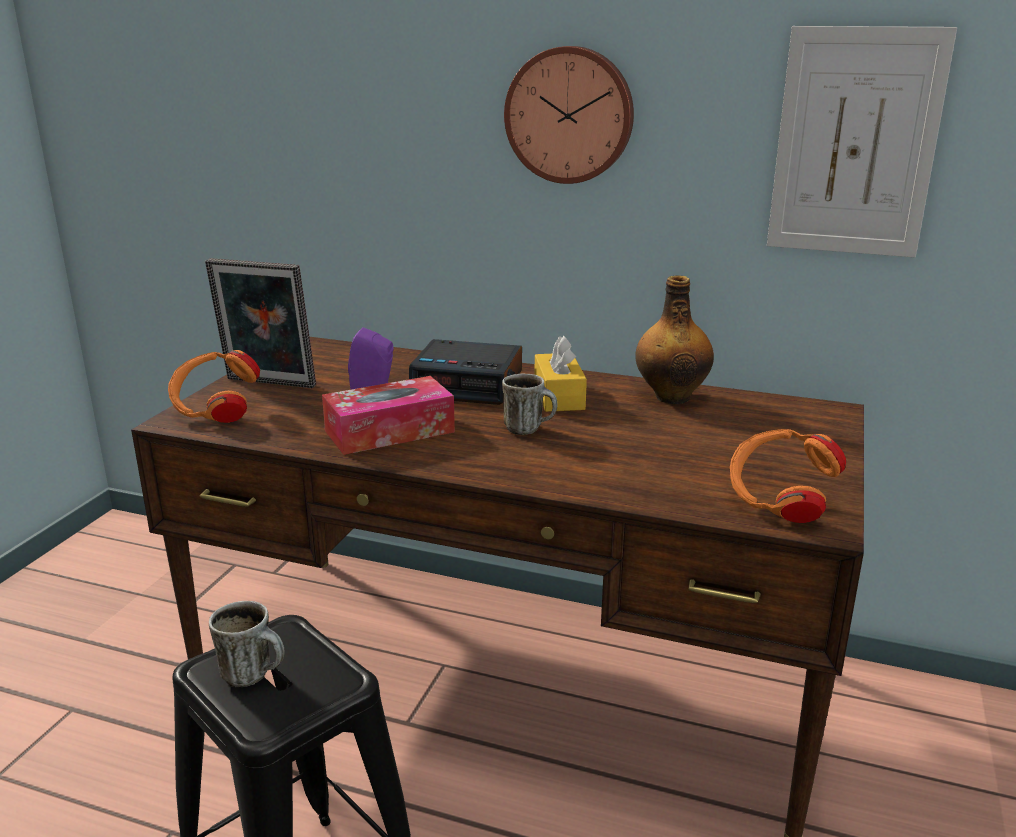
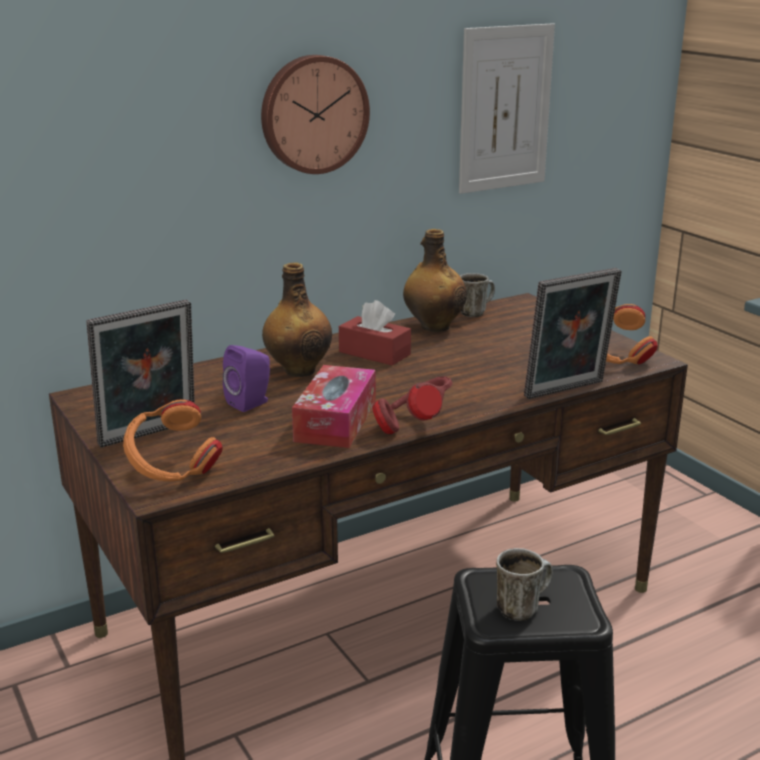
camera: 50 degrees left, 0 degrees up
(427, 465) = (415, 427): none -> red headphones
(468, 384) = (299, 370): alarm clock -> bottle
(529, 429) = (412, 379): mug -> mug (475, 312)
(559, 396) = (374, 353): yellow tissue box -> red tissue box
(638, 506) = (567, 391): none -> picture frame

